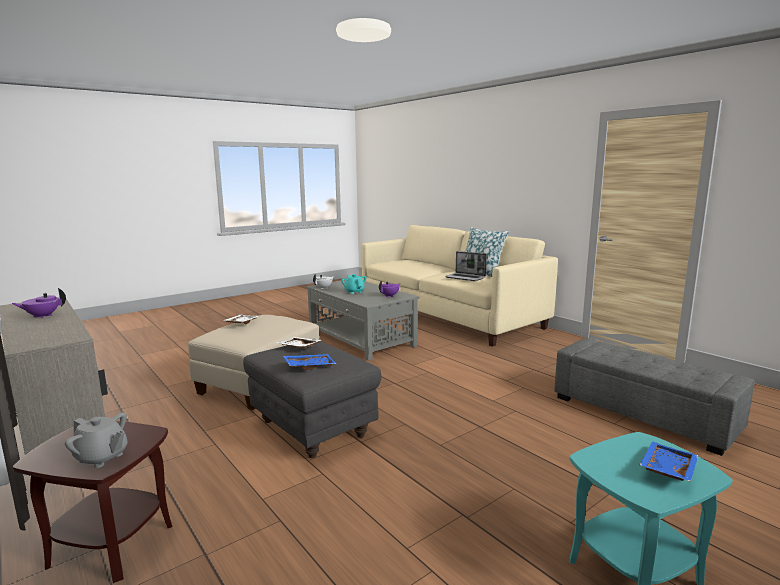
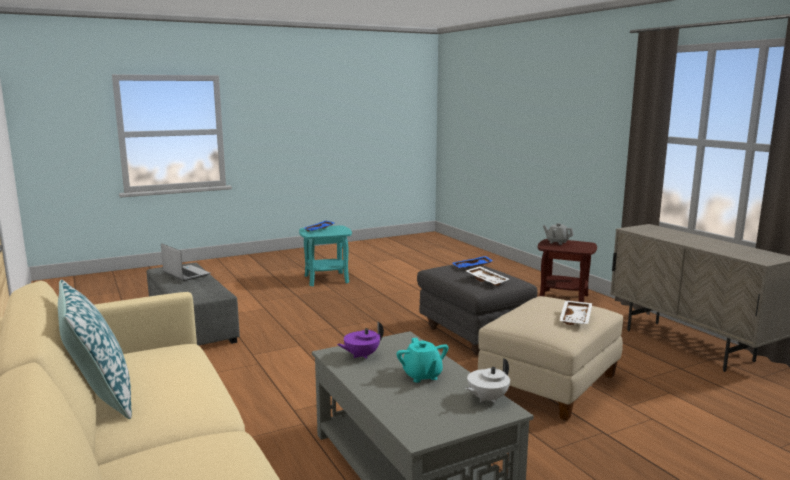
camera: 170 degrees left, 0 degrees up
(42, 316) = (709, 244): purple teapot -> none
(466, 278) = (170, 377): laptop -> laptop (185, 274)

